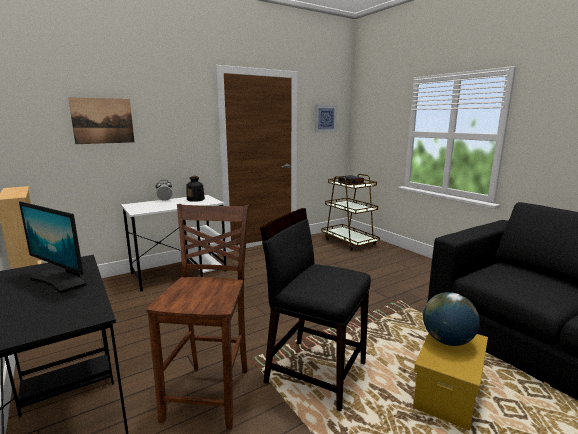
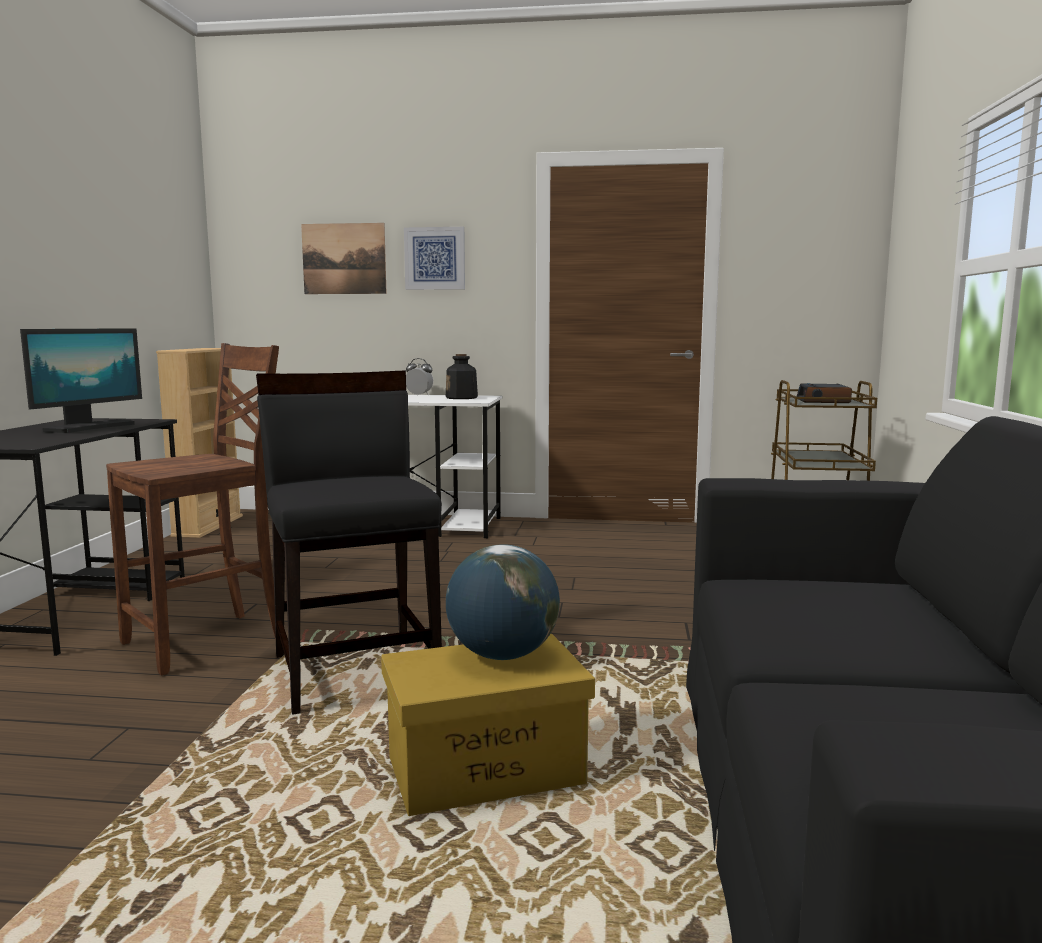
camera: 40 degrees right, 5 degrees down
(60, 280) = (89, 427): monitor -> monitor turned 135 degrees counterclockwise
(325, 118) = (803, 249): picture -> picture (435, 258)

